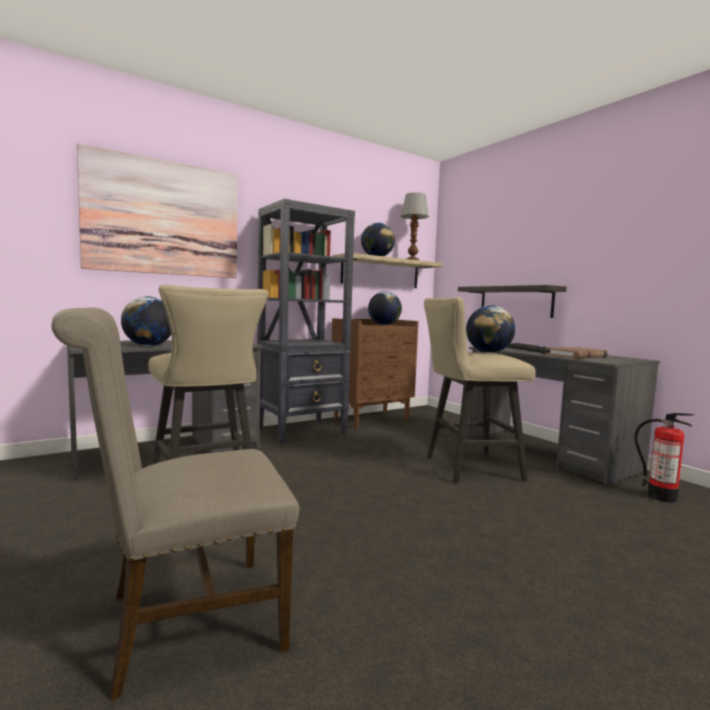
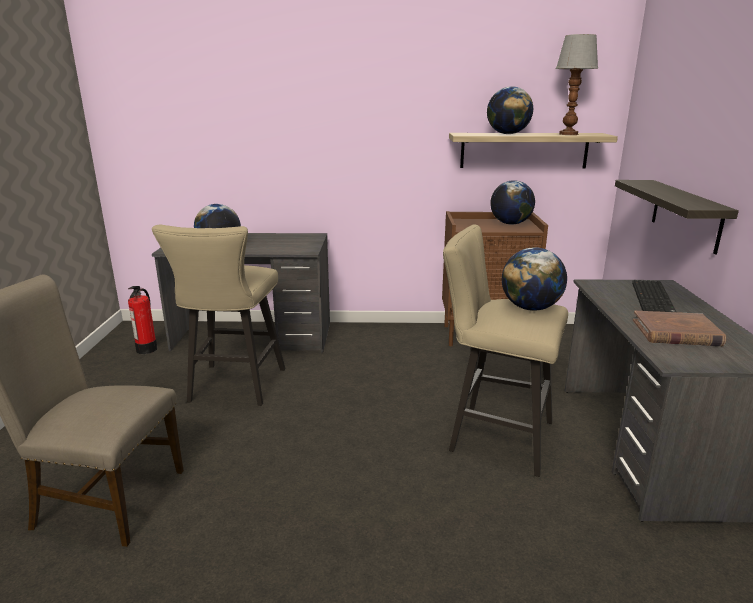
camera: 35 degrees right, 15 degrees up
(164, 218) = (252, 112): picture -> none
(302, 431) = (390, 337): black bookcase -> none
(661, 497) = (699, 568): fire extinguisher -> fire extinguisher (147, 349)

